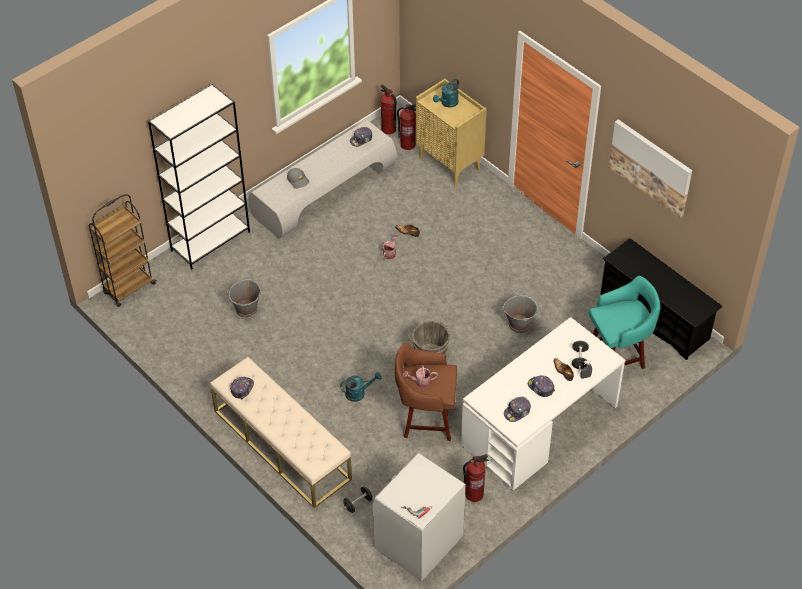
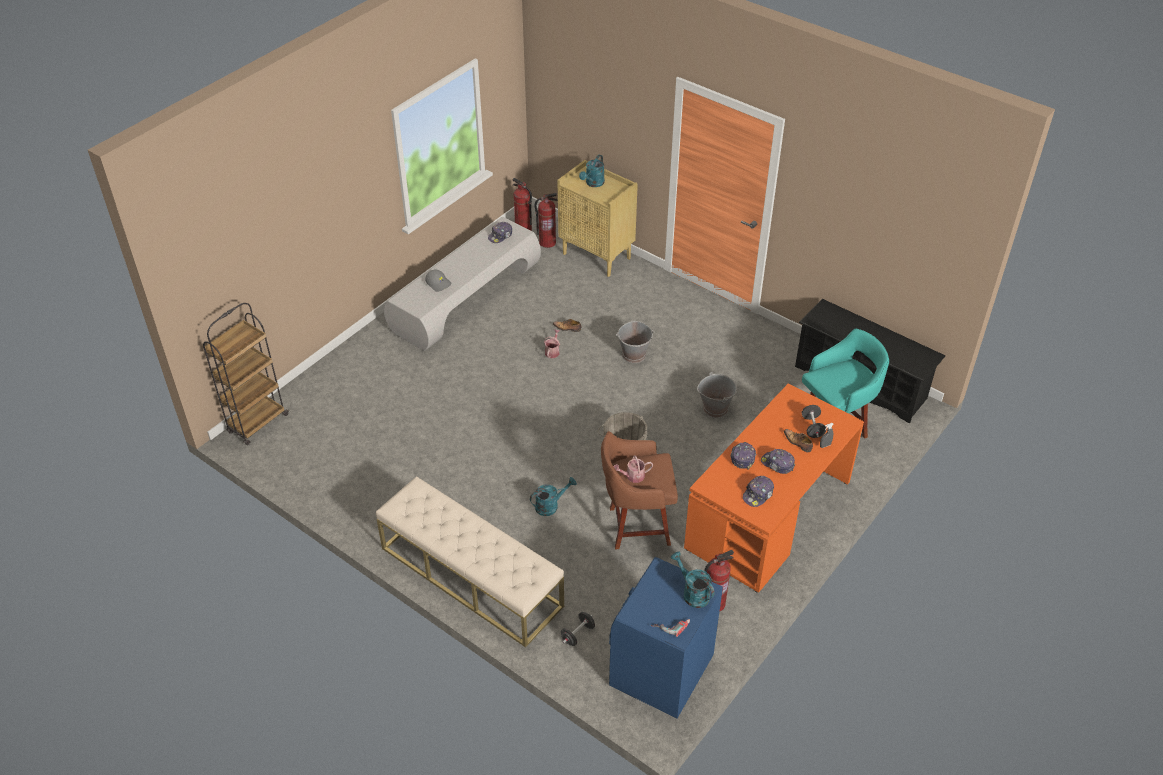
camera: 10 degrees left, 5 degrees down
(210, 240) = (346, 362): white bookcase -> none
(242, 388) = (416, 513): cap -> cap (743, 457)
(247, 309) = (401, 429): grey bucket -> grey bucket (634, 355)
(417, 540) = (659, 669): white washing machine -> blue washing machine
(440, 486) = (692, 593): none -> turquoise watering can
(540, 426) = (769, 515): white desk -> orange desk
(651, 167) = (851, 205): picture -> none

